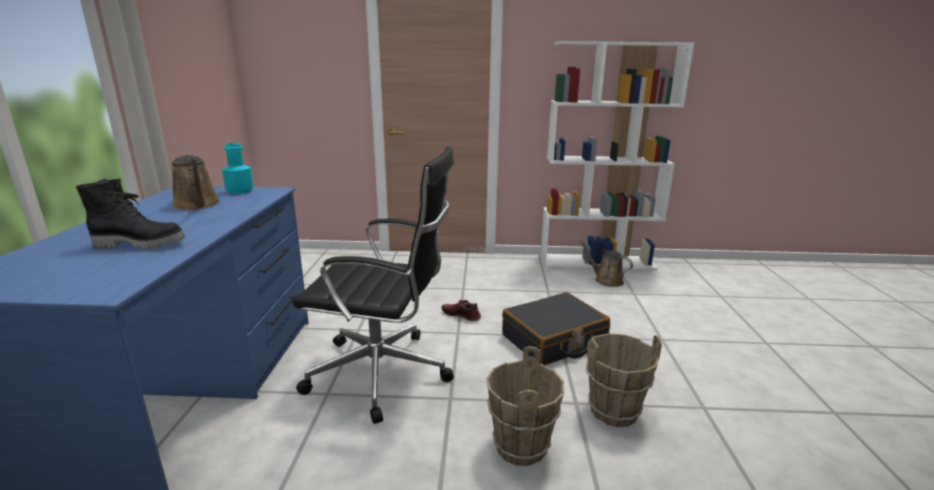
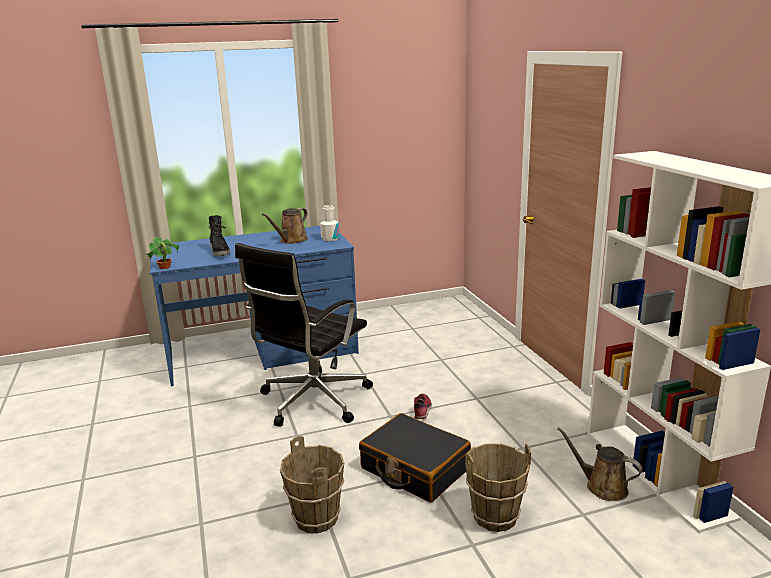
camera: 70 degrees right, 0 degrees up
(119, 290) = (164, 267): none -> potted plant
(240, 191) = (330, 238): turquoise bottle -> white bottle
(383, 373) = (312, 401): black office chair -> black office chair turned 45 degrees clockwise
(520, 446) = (254, 477): brown bucket -> brown bucket (494, 516)
(606, 280) = (602, 487): brown watering can -> brown watering can turned 75 degrees counterclockwise

